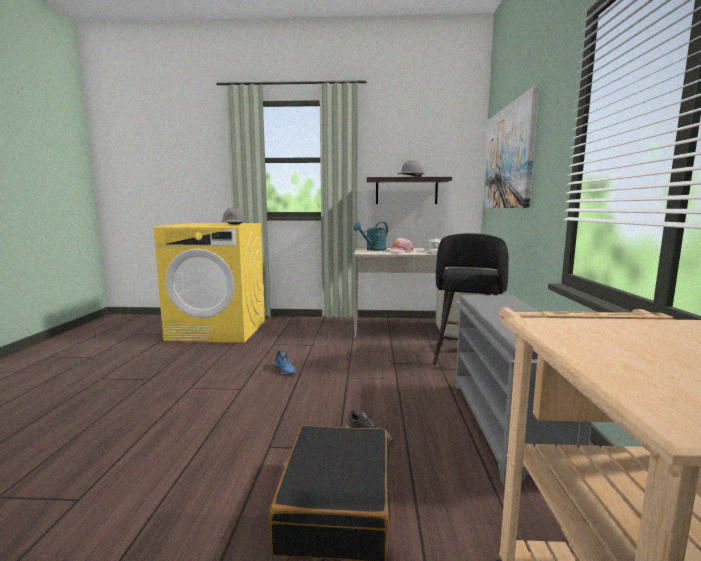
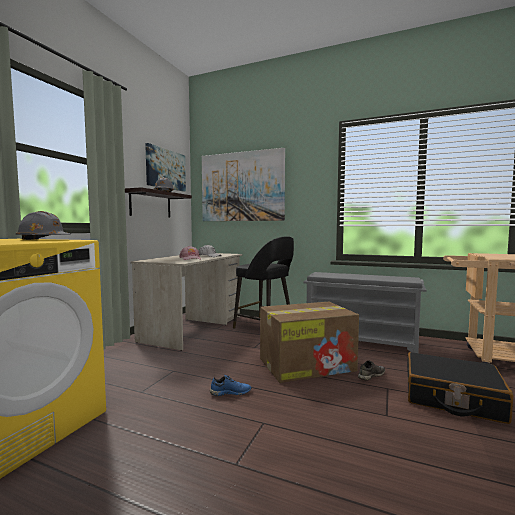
camera: 70 degrees left, 5 degrees down
(371, 394) = (307, 364): none -> cardboard box
(373, 250) = (165, 260): turquoise watering can -> none
(434, 148) = (165, 169): none -> picture

